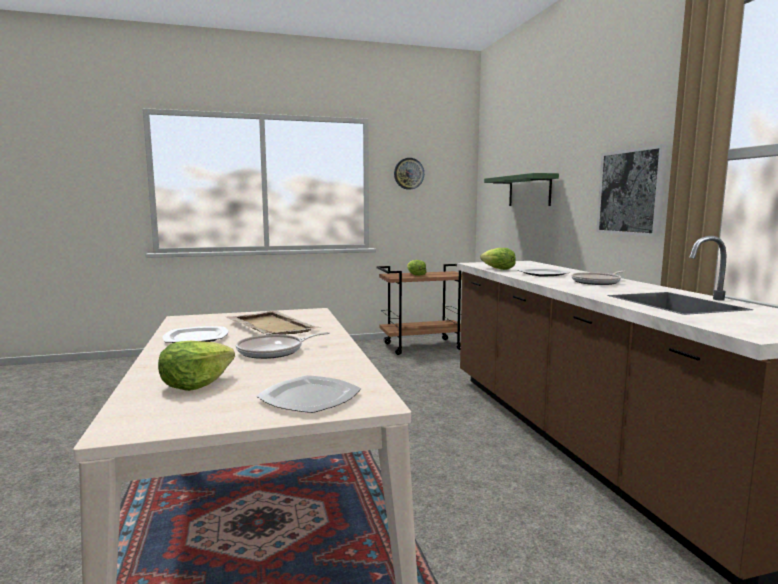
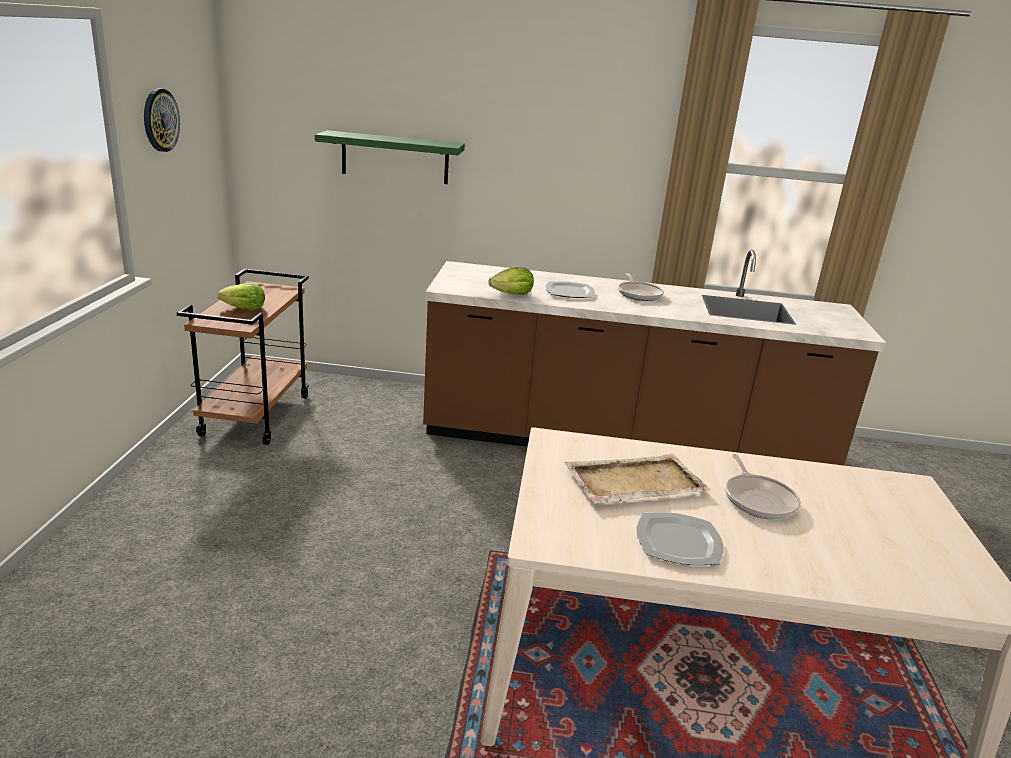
camera: 70 degrees left, 15 degrees up
(195, 383) = (875, 558): lettuce -> none
(309, 397) = (907, 507): plate -> none
(631, 192) = (594, 184): picture -> none

